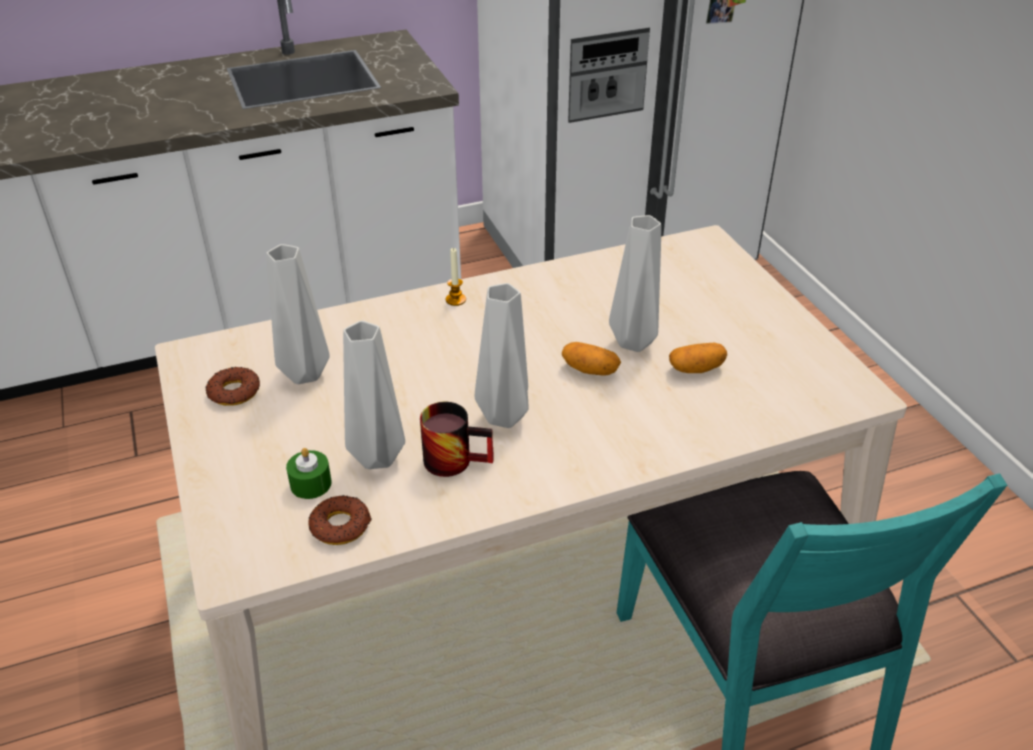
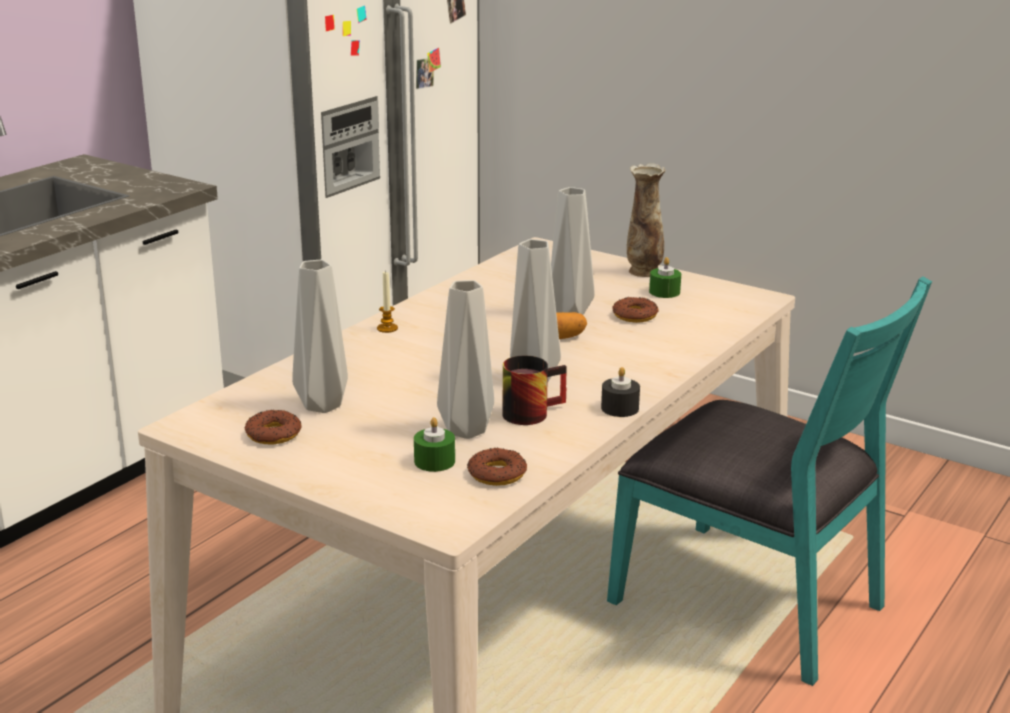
camera: 35 degrees left, 15 degrees down
(539, 491) = (620, 408): none -> black candle
(696, 369) = (634, 315): potato -> donut
(764, 346) = (664, 292): none -> green candle
(774, 310) = (643, 272): none -> vase

